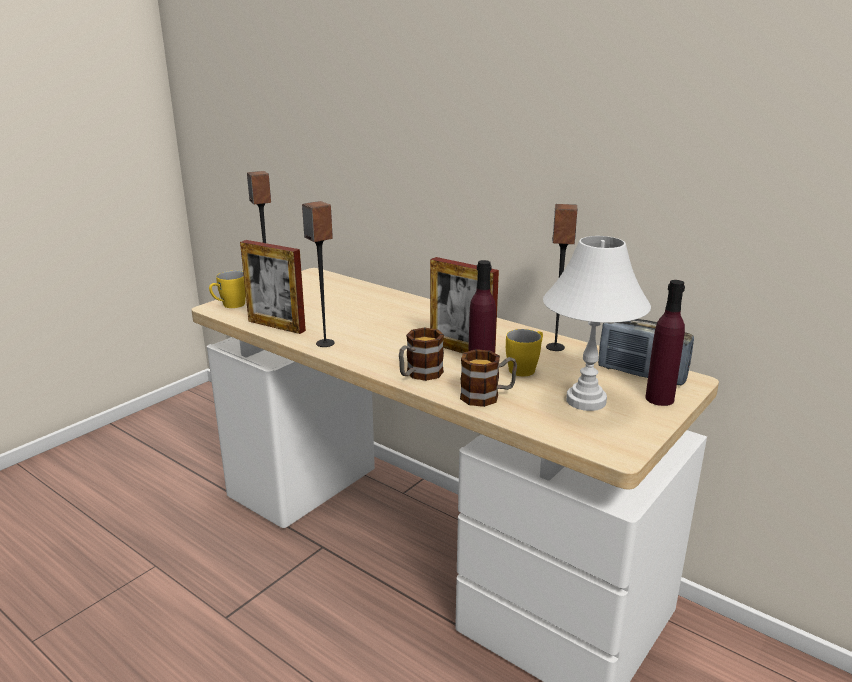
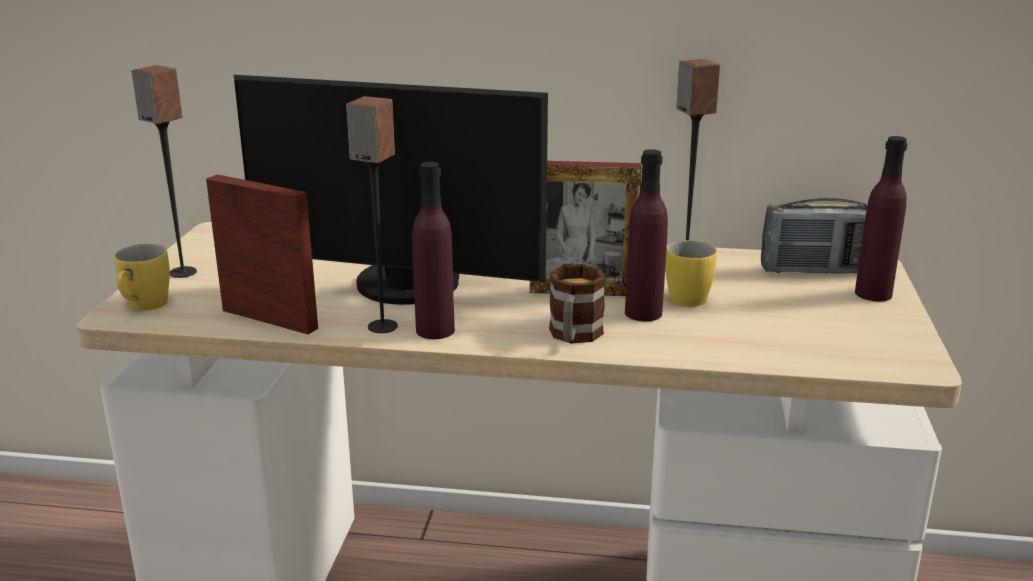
camera: 30 degrees left, 0 degrees up
(276, 326) = (269, 319): picture frame -> picture frame turned 150 degrees counterclockwise
(349, 352) = (435, 330): none -> purple bottle
(364, 325) = (404, 288): none -> monitor
(487, 396) = (694, 341): mug -> none
(586, 401) = (806, 316): white table lamp -> none

